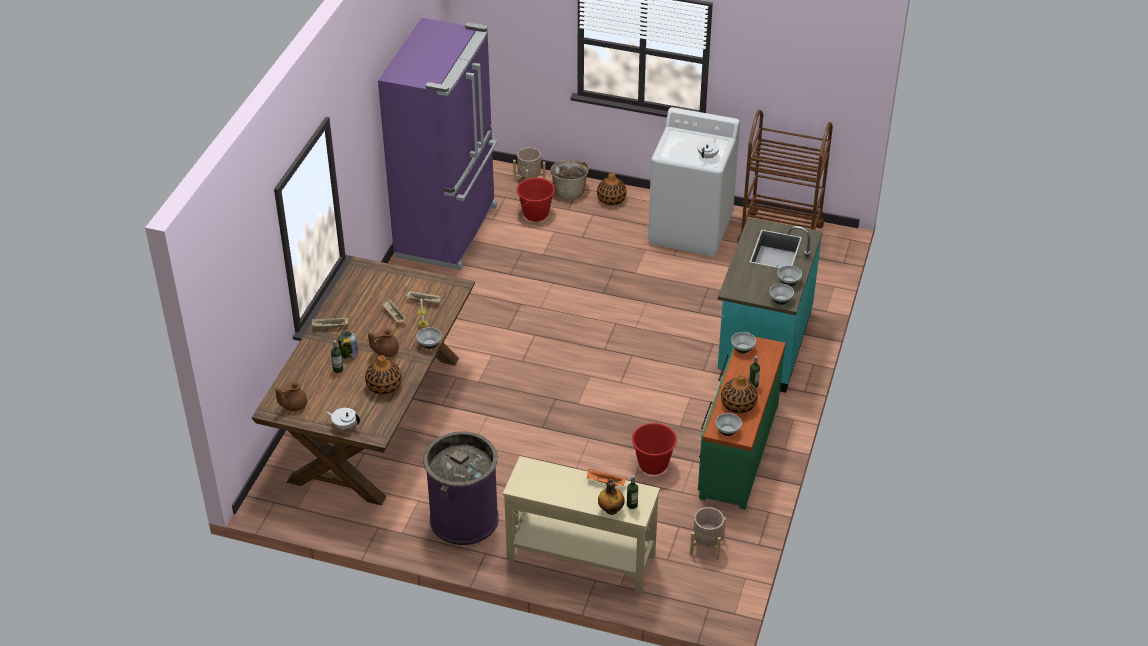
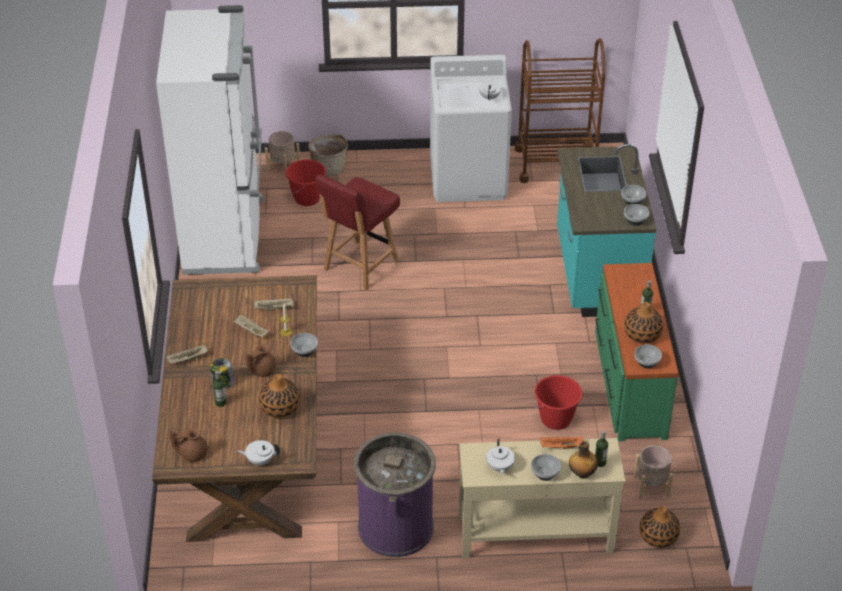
camera: 20 degrees left, 0 degrees up
(293, 405) = (192, 453): brown teapot -> brown teapot turned 45 degrees clockwise
(448, 231) = (226, 235): purple fridge -> white fridge
(542, 485) = (499, 467): none -> white teapot
(550, 286) = (359, 266): none -> red chair
(611, 200) = (375, 167): vase -> vase (658, 536)
(743, 349) = (615, 279): bowl -> bowl (545, 474)

